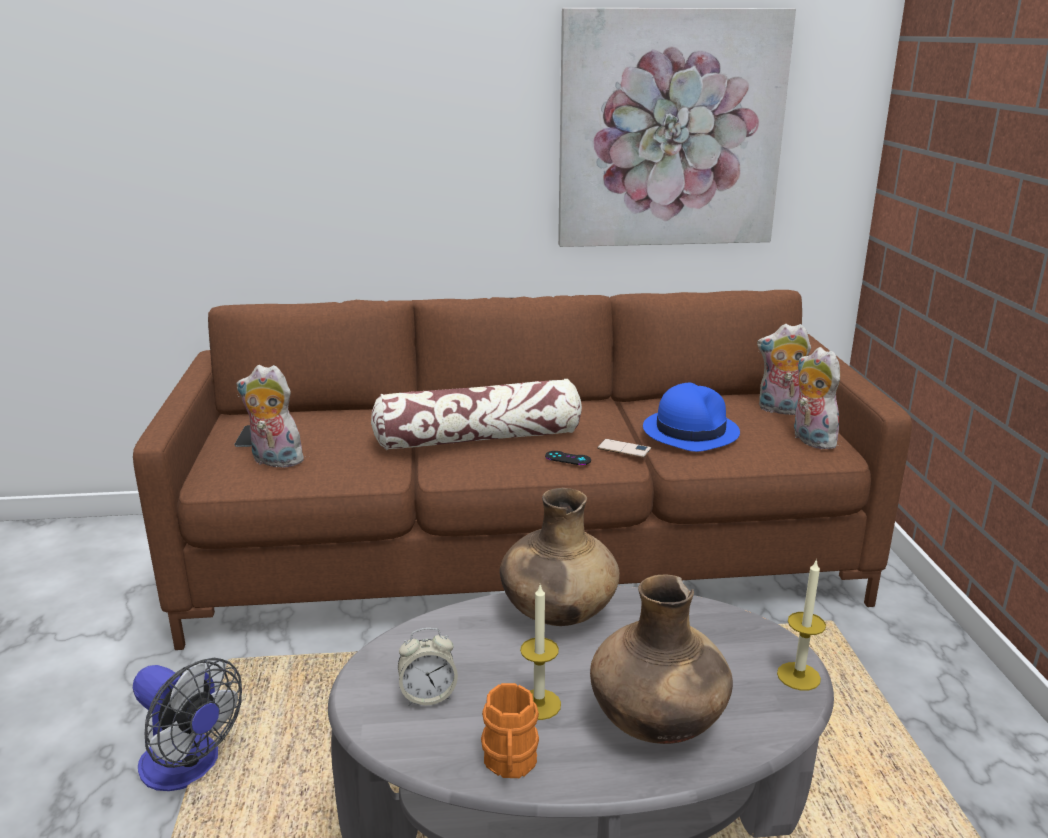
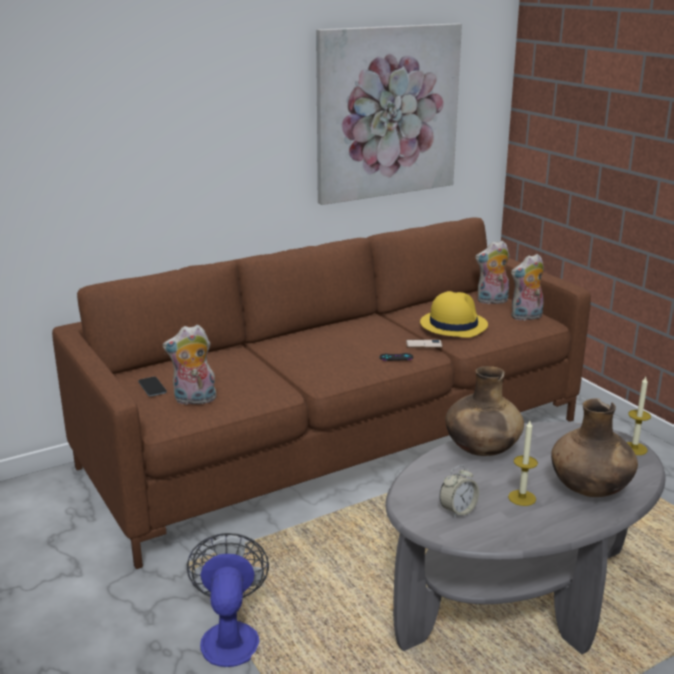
camera: 25 degrees left, 0 degrees up
(189, 768) = (230, 635): fan -> fan turned 105 degrees counterclockwise
(479, 438) = (322, 355): pillow -> none
(510, 764) = (538, 529): orange mug -> none
(690, 430) = (453, 324): blue hat -> yellow hat
(809, 440) = (526, 317): plush toy -> plush toy turned 60 degrees counterclockwise

